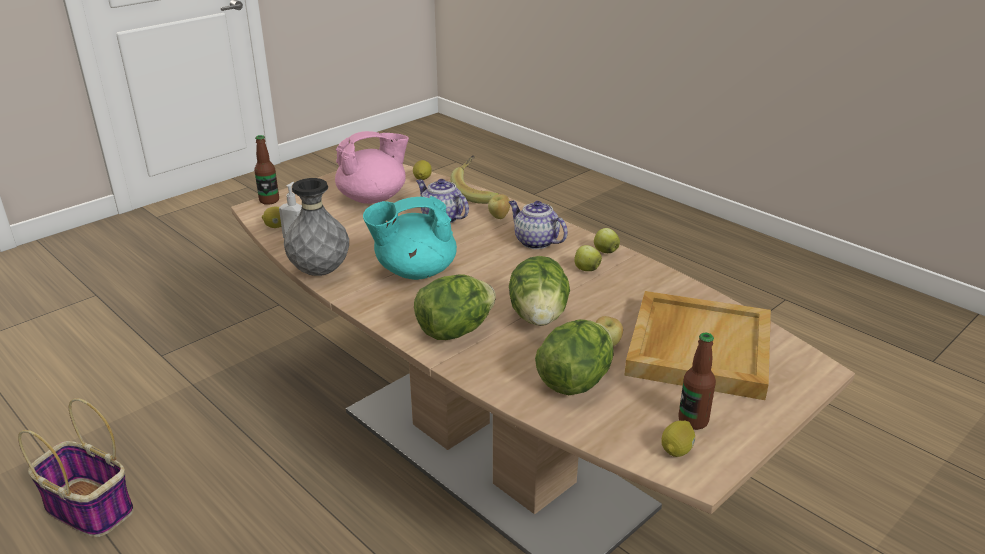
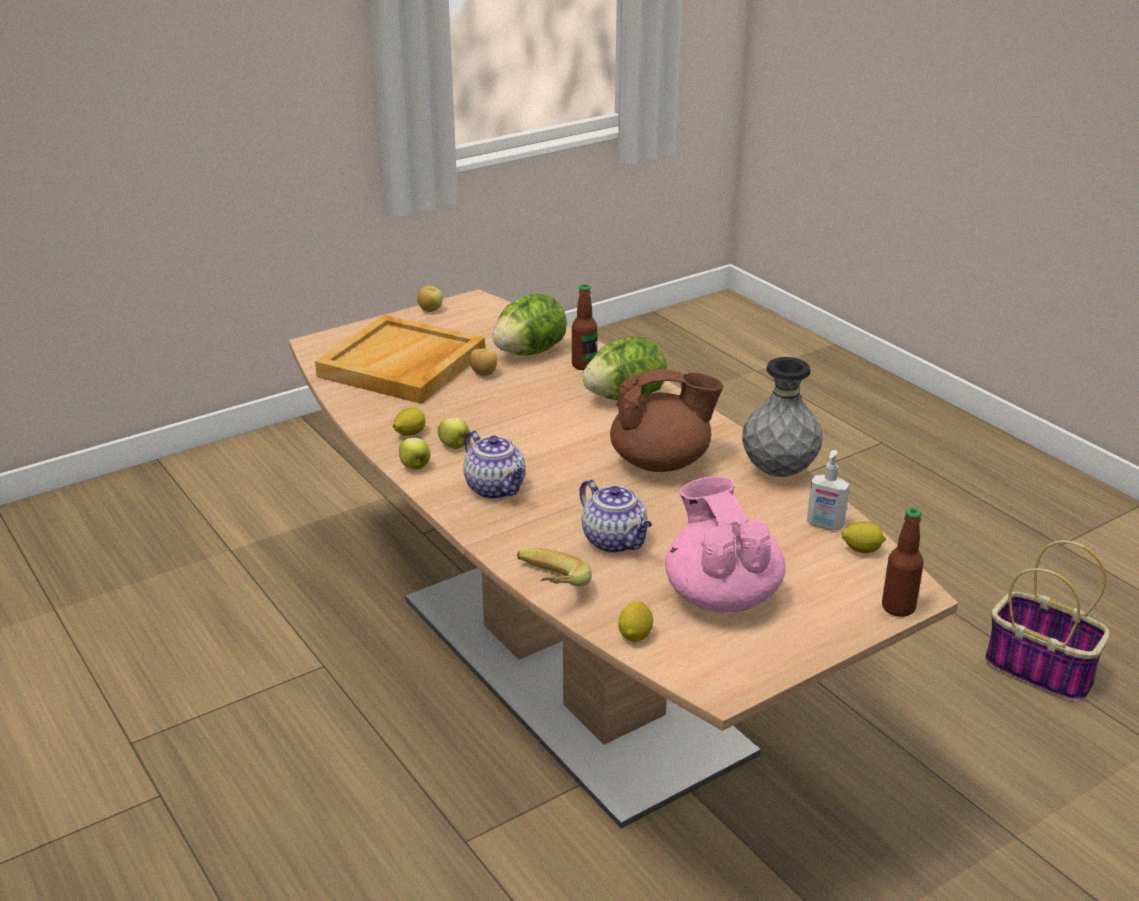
camera: 170 degrees left, 0 degrees up
(373, 198) = (721, 595): pink teapot -> pink teapot turned 90 degrees clockwise
(414, 271) = (662, 462): turquoise teapot -> brown teapot
(499, 217) = (528, 534): apple -> apple (430, 310)
(538, 317) = (536, 402): lettuce -> none
(677, 450) = (479, 311): lemon -> lemon (409, 434)
(693, 421) = (453, 323): bottle -> bottle (584, 365)

